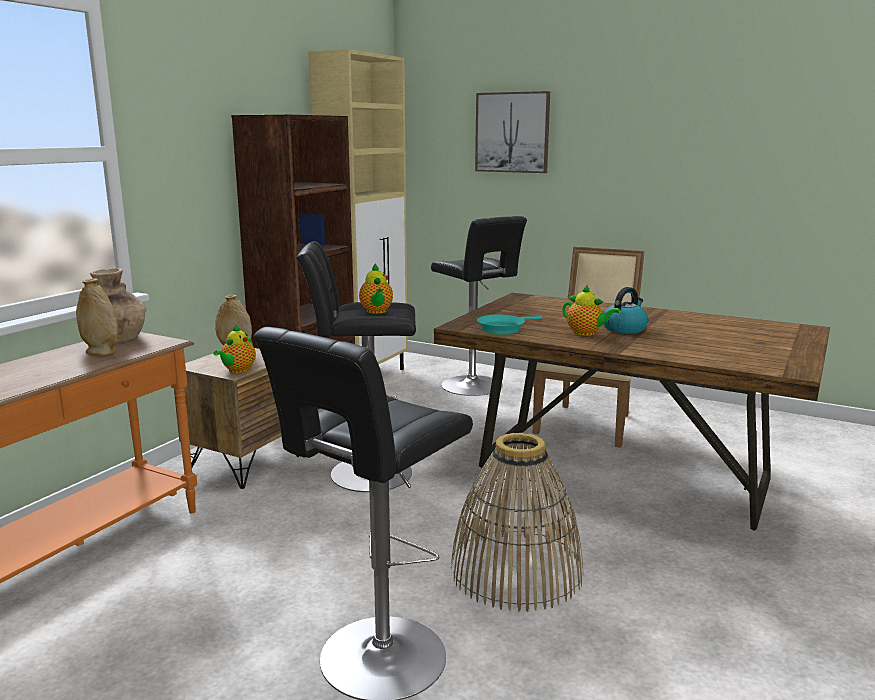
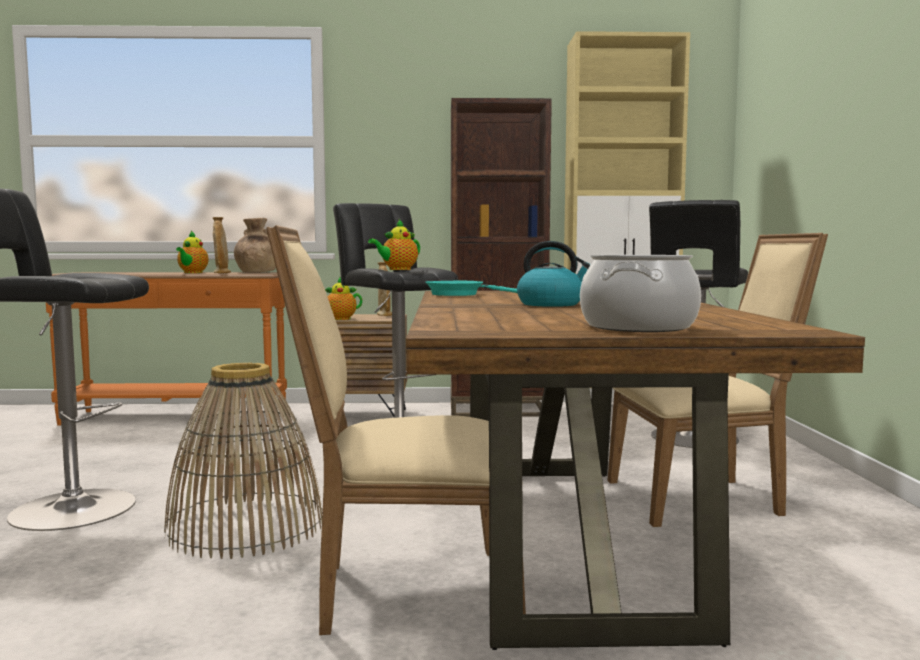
camera: 60 degrees right, 10 degrees down
(512, 132) = (810, 97): picture -> none
(586, 333) = (496, 301): teapot -> teapot (192, 273)
(674, 537) = (404, 592): none -> beige chair
(782, 342) = (637, 327): none -> cooking pot

